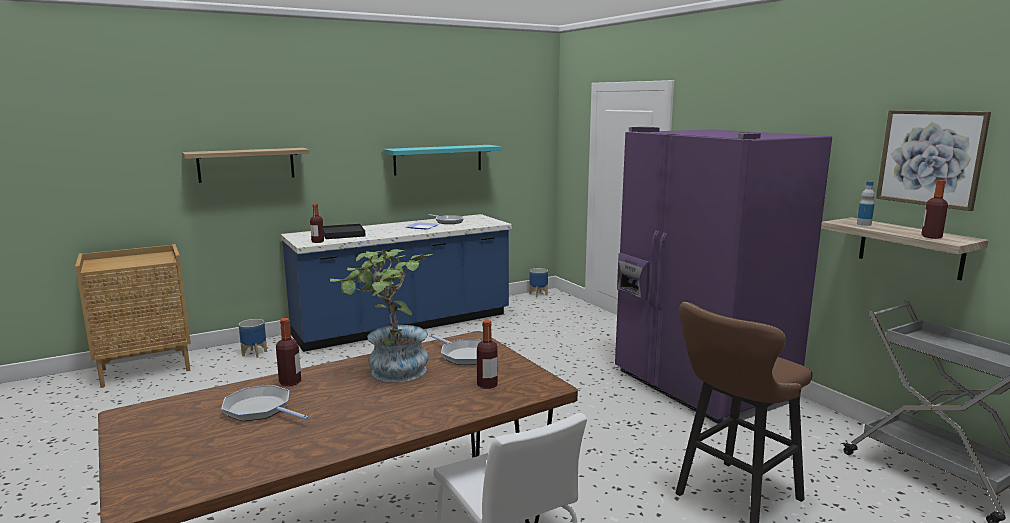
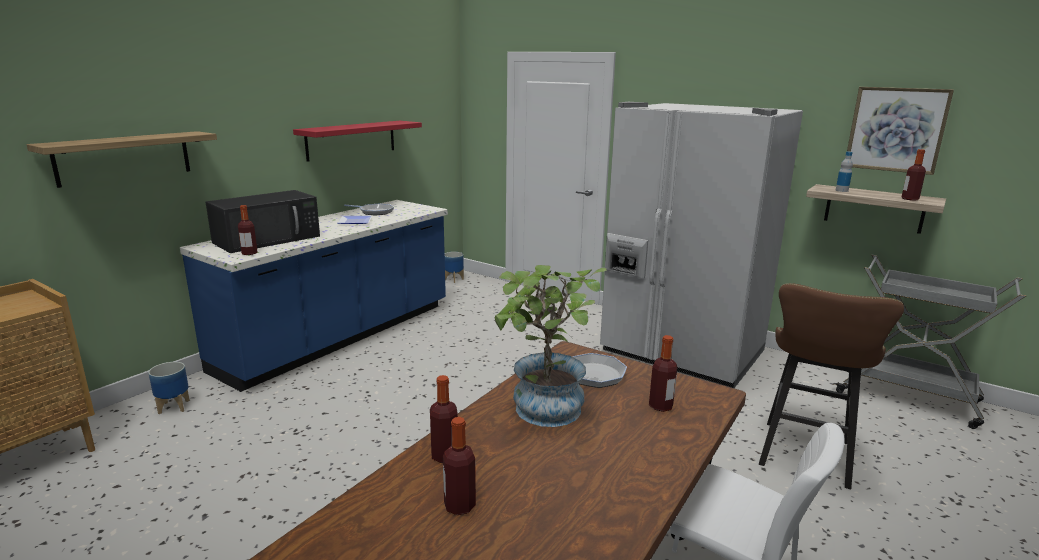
camera: 25 degrees left, 5 degrees up
(260, 409) = (459, 506): frying pan -> bottle
(343, 234) = (268, 239): black tray -> black microwave
(438, 159) = (351, 140): turquoise shelf -> red shelf
(702, 385) = (682, 351): purple fridge -> white fridge

